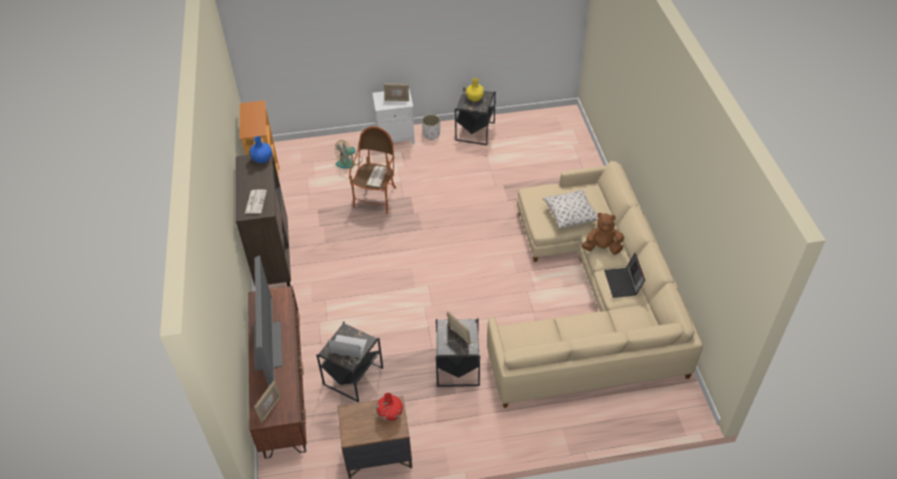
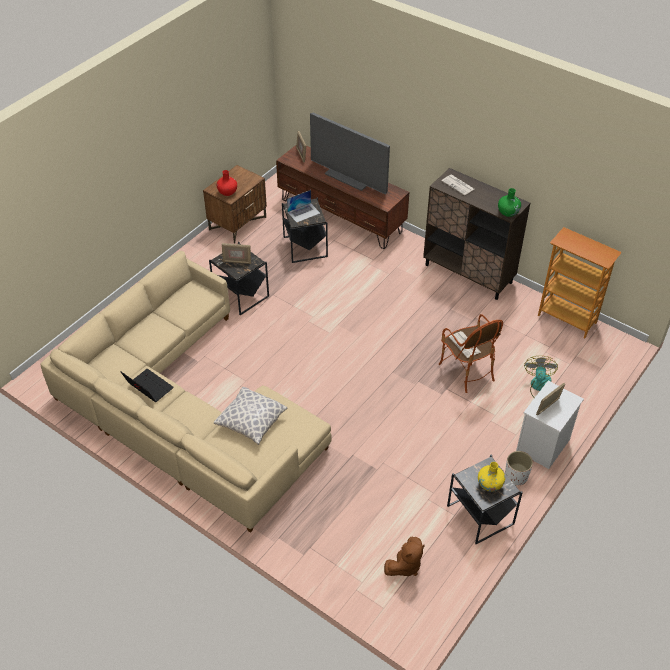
camera: 135 degrees right, 0 degrees up
(262, 159) = (508, 212): blue vase -> green vase
(602, 248) = (193, 409): brown plush toy -> brown plush toy (405, 566)

